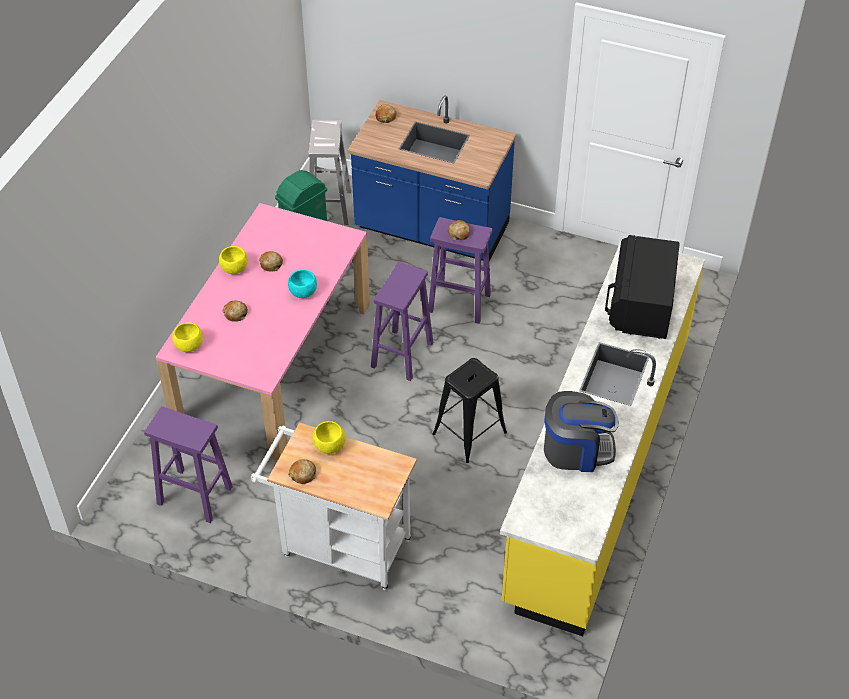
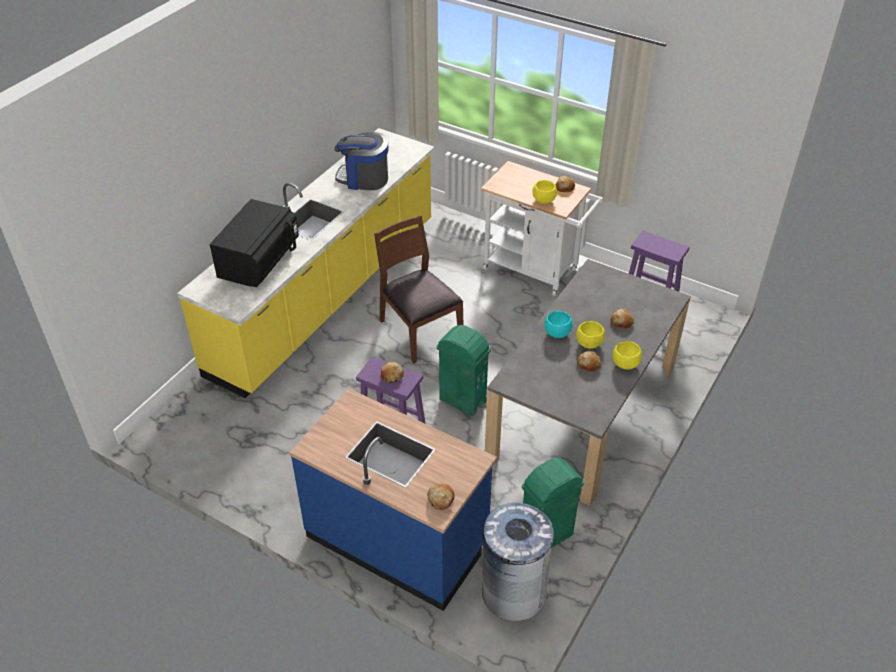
camera: 170 degrees left, 5 degrees down
(189, 346) = (661, 300): yellow bowl -> yellow bowl (589, 344)
(274, 363) = (583, 409): pink dining table -> grey dining table
(329, 206) = (513, 591): white stool -> grey trash can
(402, 355) = (462, 400): purple stool -> green trash can
(470, 432) = (419, 330): black stool -> brown chair

